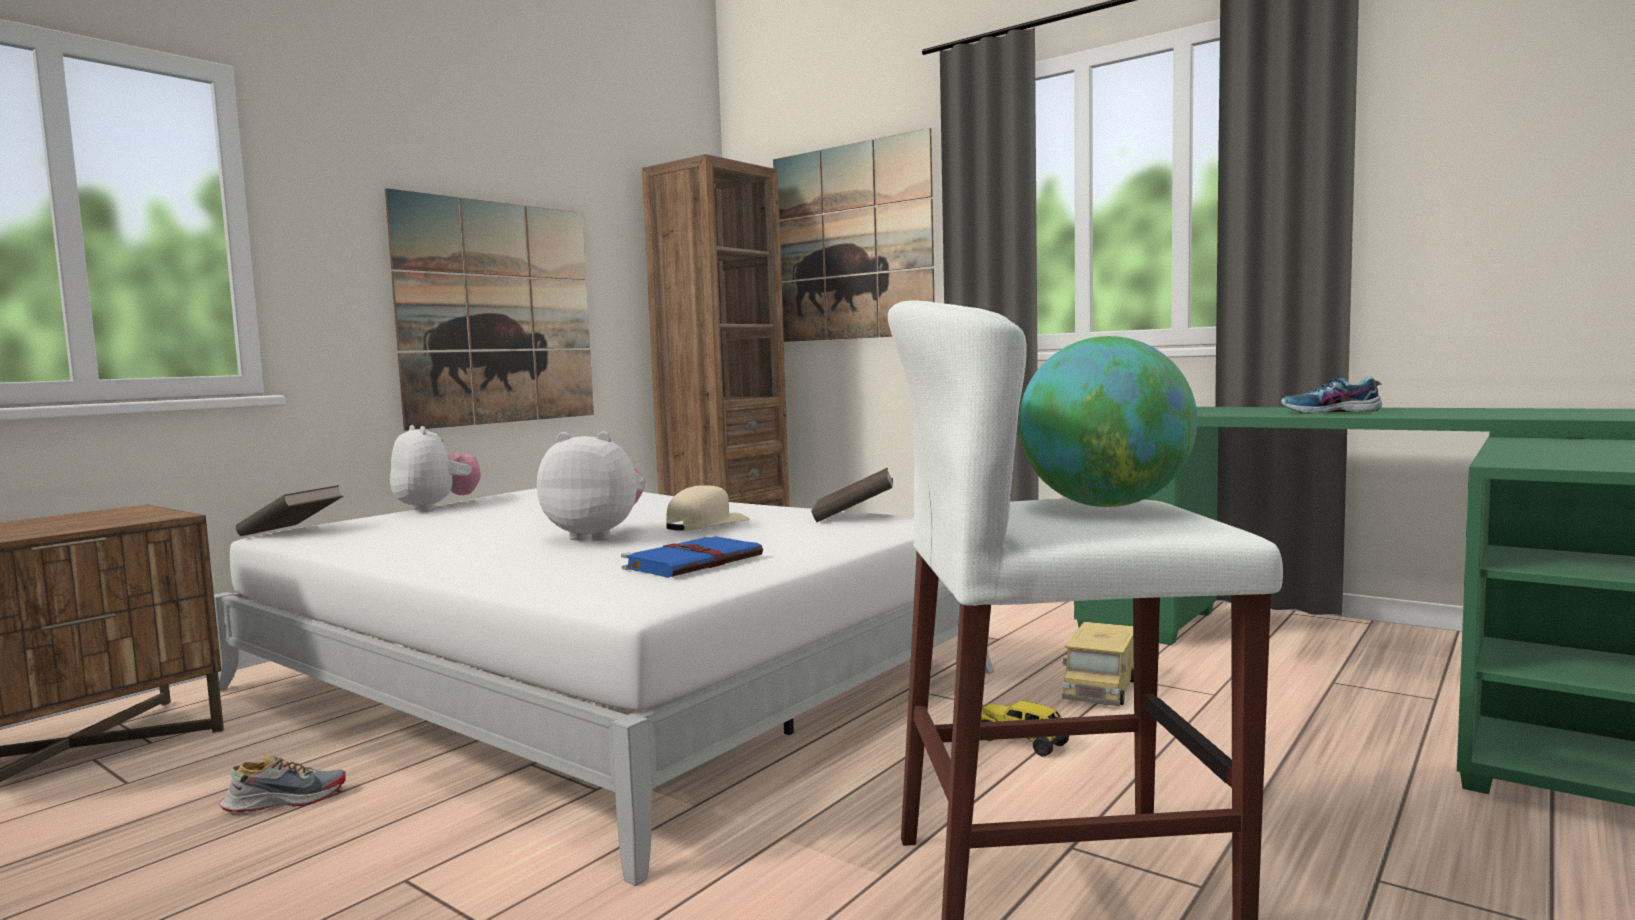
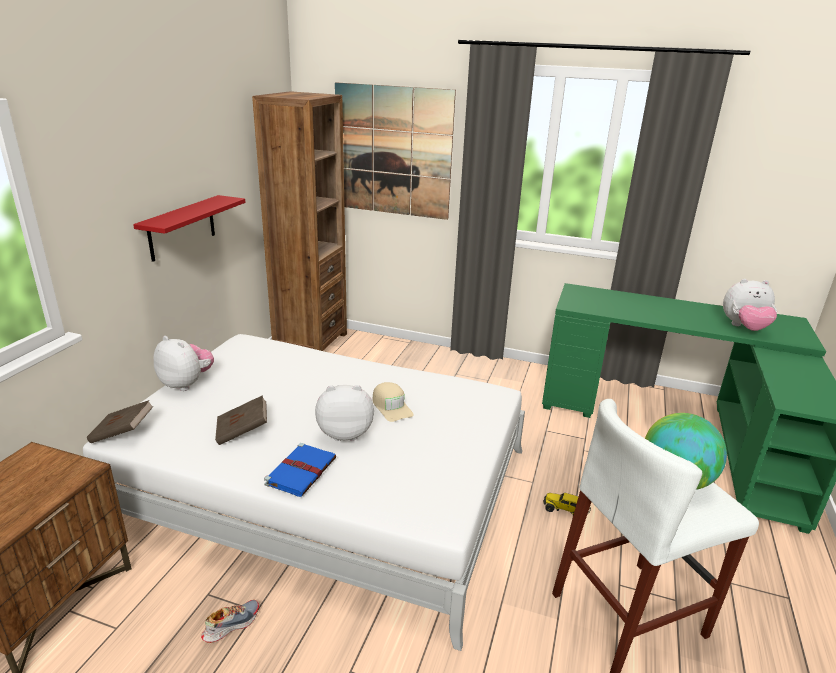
camera: 20 degrees left, 20 degrees up
(498, 313) = (182, 228): picture -> red shelf
(695, 562) = (429, 465): blue book -> blue book (302, 471)
(706, 524) = (391, 407): beige cap -> beige cap turned 135 degrees clockwise
(853, 516) = (462, 388): brown book -> brown book (242, 431)
(1101, 688) = (576, 460): toy truck -> none
(1330, 412) = (679, 314): shoe -> none
(1473, 414) = (744, 328): none -> plush toy

